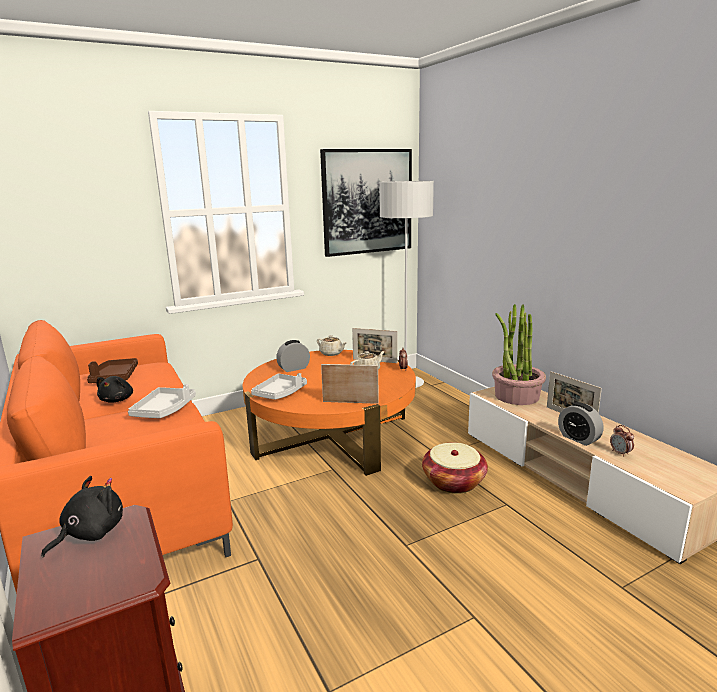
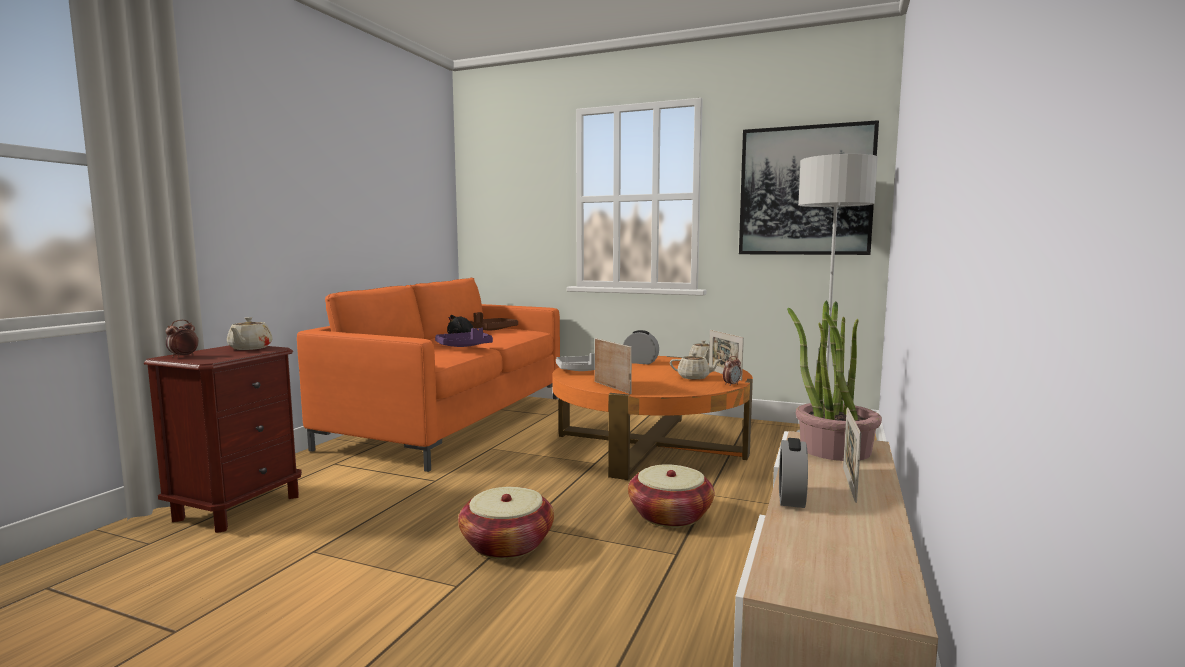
camera: 50 degrees right, 10 degrees down
(90, 533) = (250, 348): black plush toy -> beige teapot
(164, 410) = (464, 346): grey tray -> purple tray
(429, 566) = (507, 544): none -> basket
(620, 453) = (804, 528): alarm clock -> alarm clock (183, 356)

